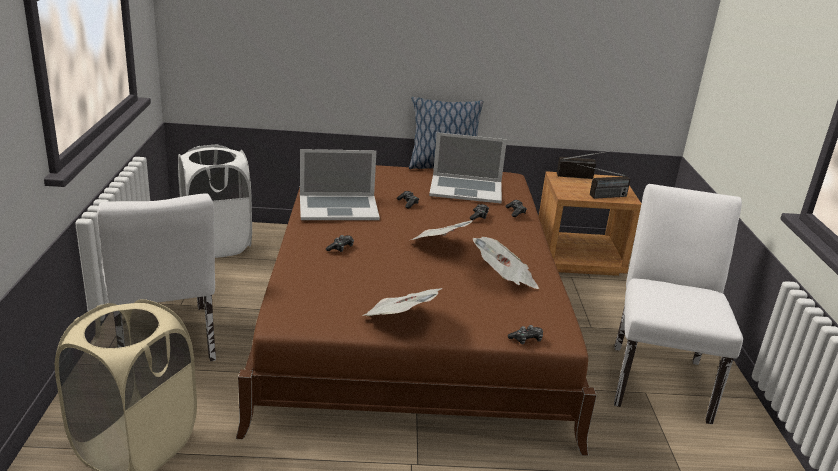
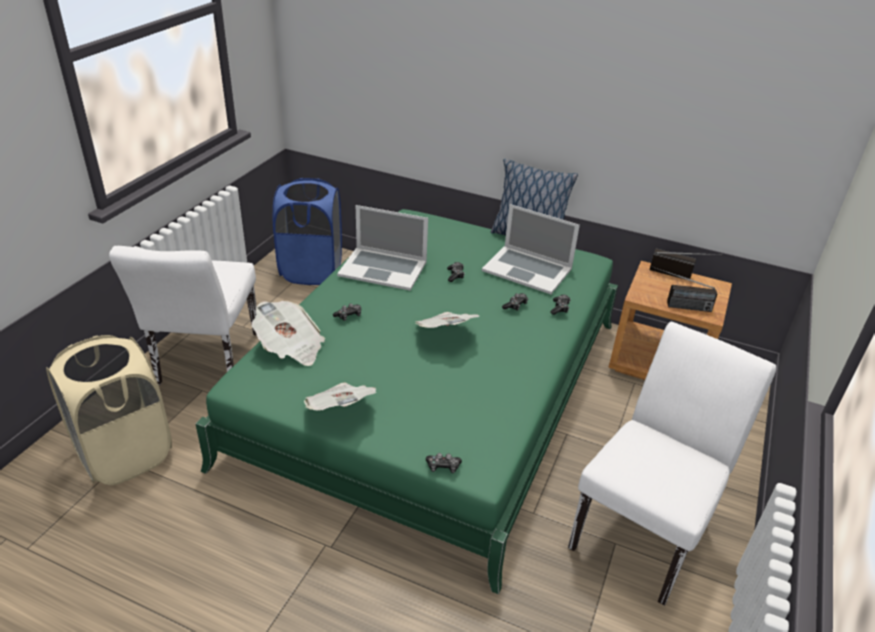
camera: 25 degrees right, 10 degrees up
(217, 244) = (311, 270): white laundry basket -> blue laundry basket
(412, 317) = (433, 389): brown bed -> green bed
(504, 279) = (480, 388): newspaper -> newspaper (290, 347)

